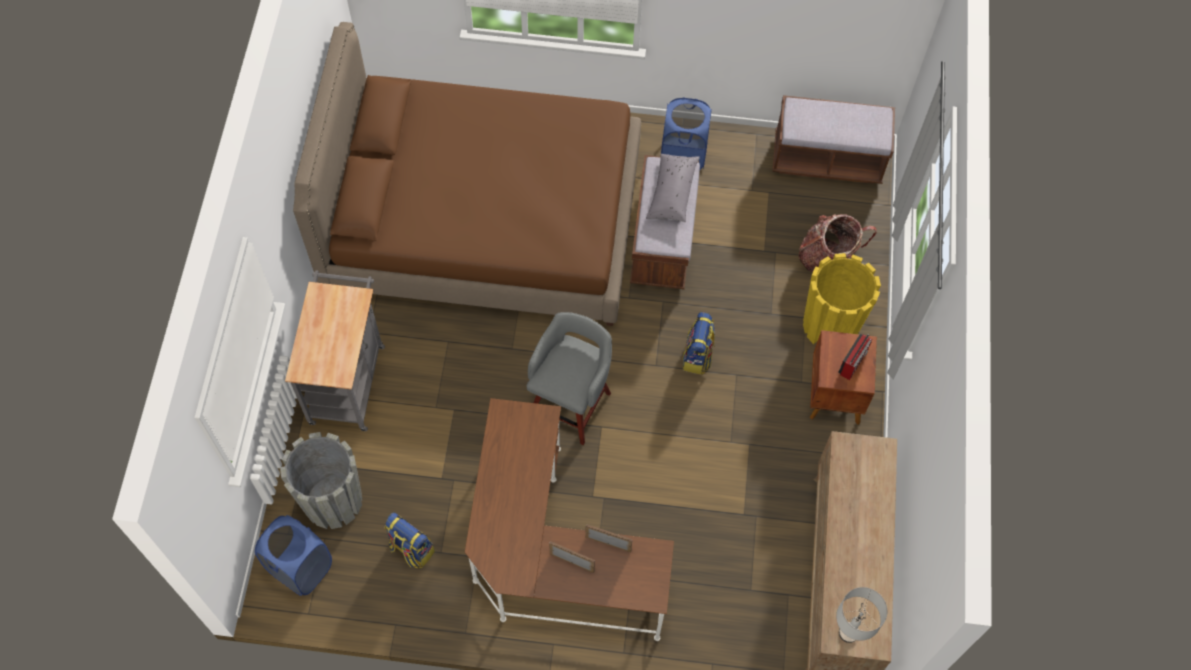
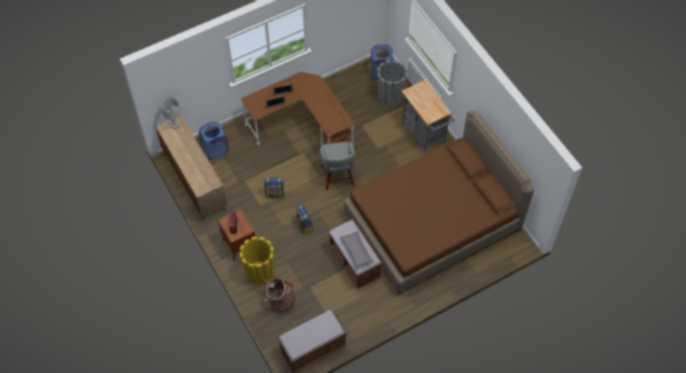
camera: 145 degrees right, 5 degrees down
(411, 549) = (351, 99): backpack -> backpack (275, 193)
(683, 155) = (377, 307): blue laundry basket -> blue laundry basket (215, 150)

